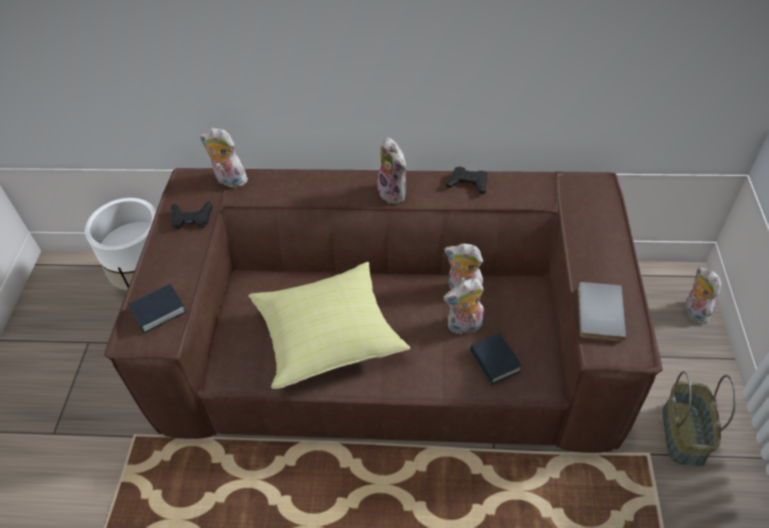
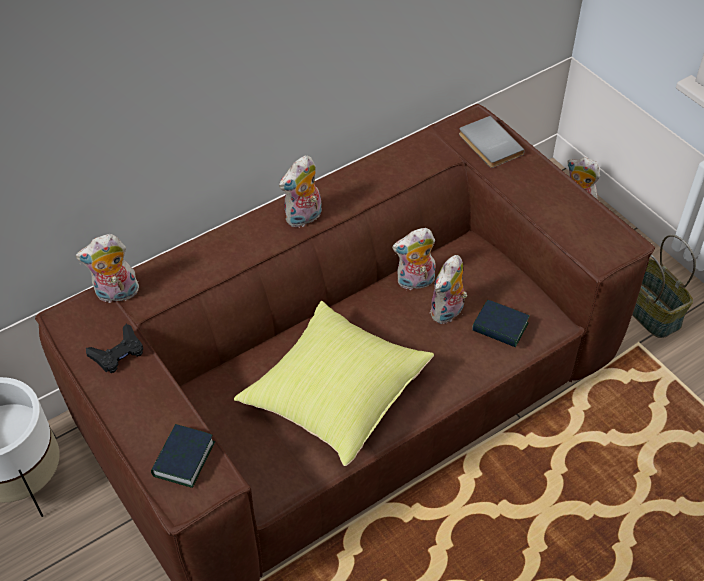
camera: 40 degrees left, 0 degrees up
(395, 193) = (304, 218): plush toy -> plush toy turned 120 degrees clockwise
(468, 183) = (363, 175): black game controller -> none
(598, 313) = (572, 229): grey book -> grey book (488, 144)

